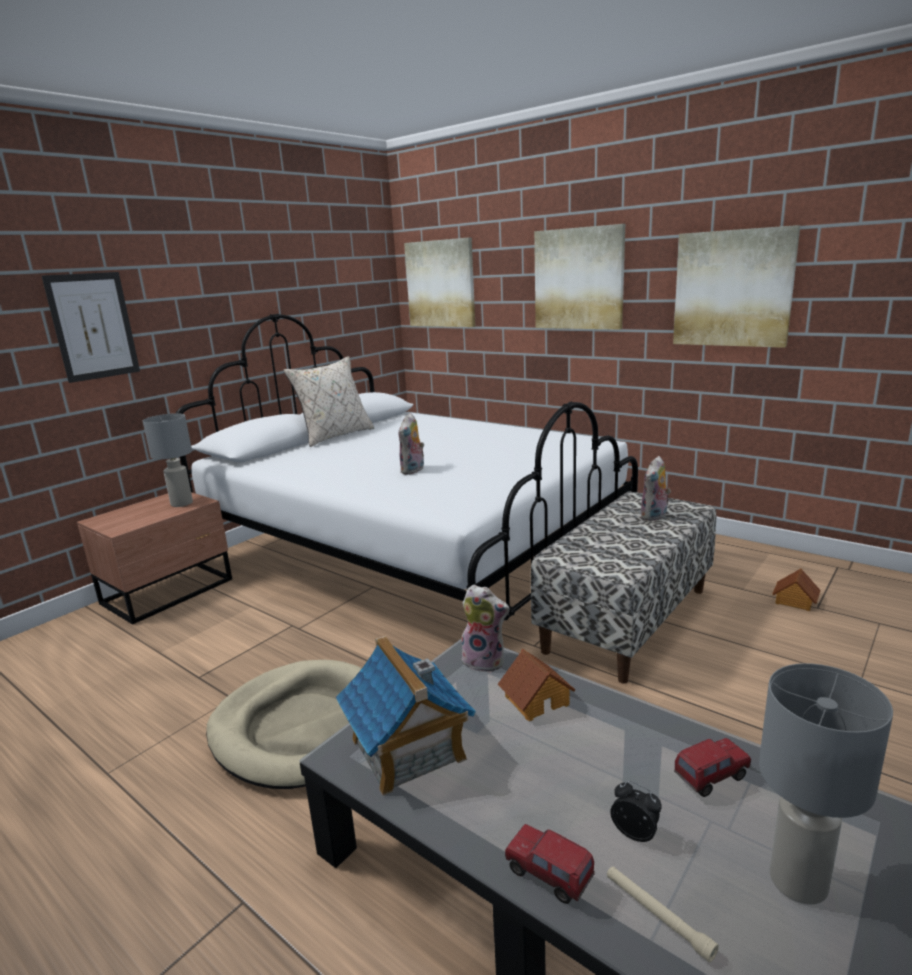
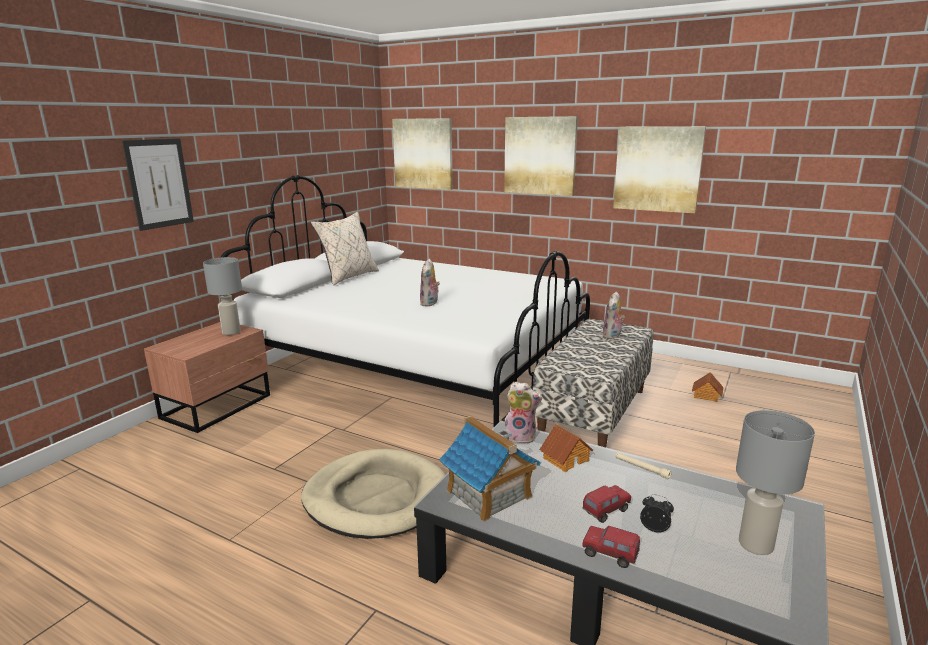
camera: 10 degrees left, 0 degrees up
(657, 916) = (681, 568): beige flashlight -> beige flashlight (641, 468)
(710, 779) = (692, 496): toy truck -> toy truck (606, 512)

